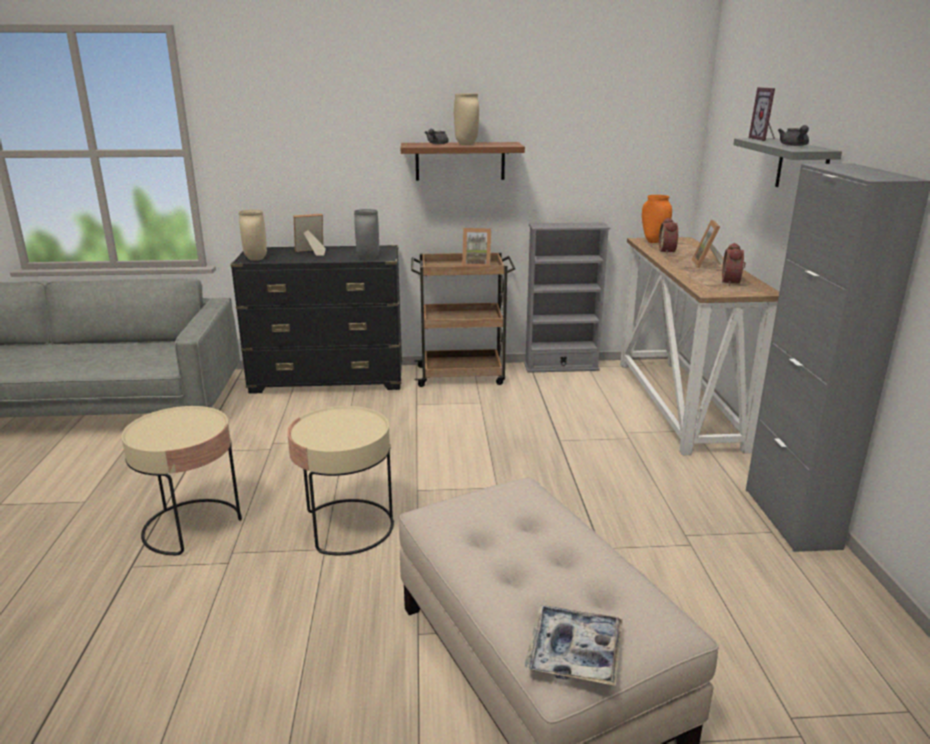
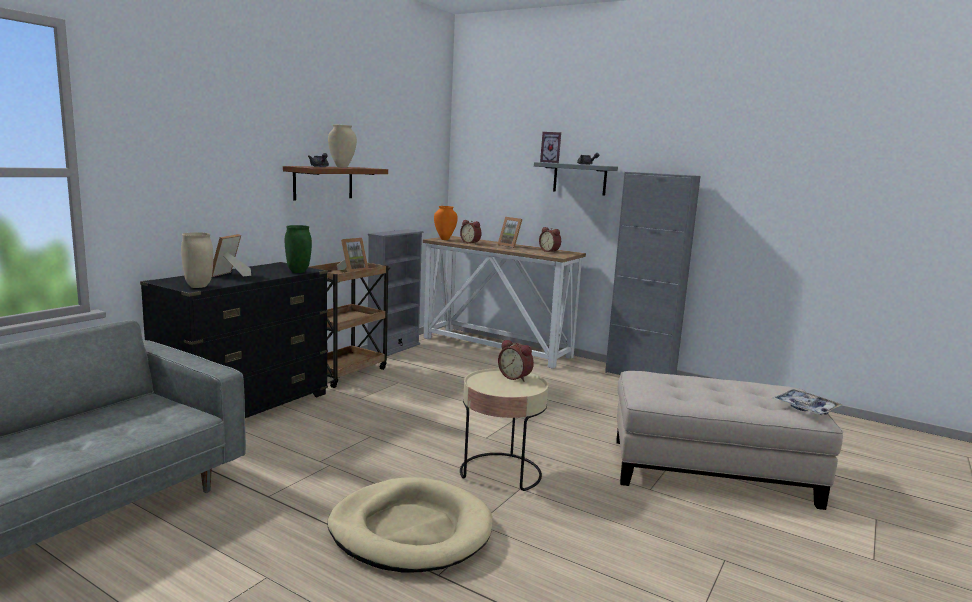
camera: 55 degrees left, 10 degrees down
(192, 526) = (410, 530): beige side table -> beige dog bed
(366, 427) = (516, 377): none -> alarm clock
(367, 258) = (297, 272): grey vase -> green vase

